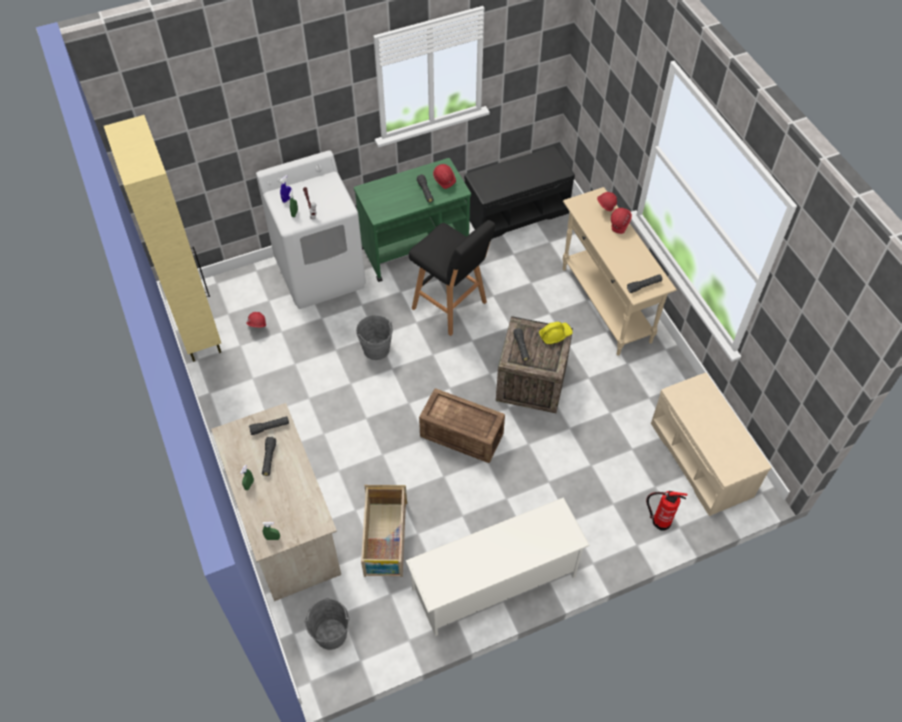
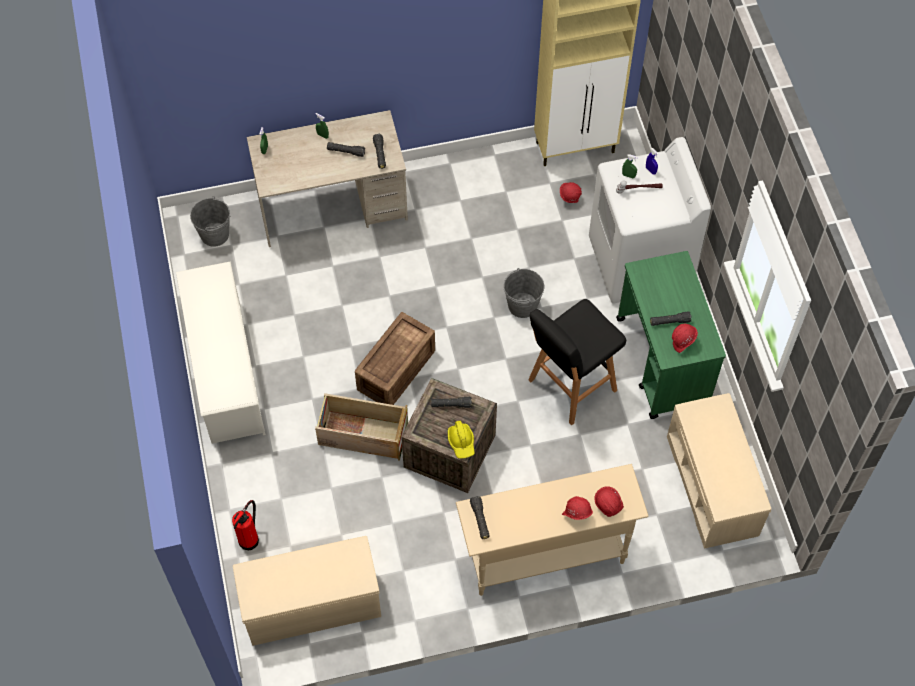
camera: 100 degrees right, 5 degrees up
(385, 539) = (295, 286): crate -> crate (362, 435)
(516, 211) = (713, 486): black bench -> beige bench

